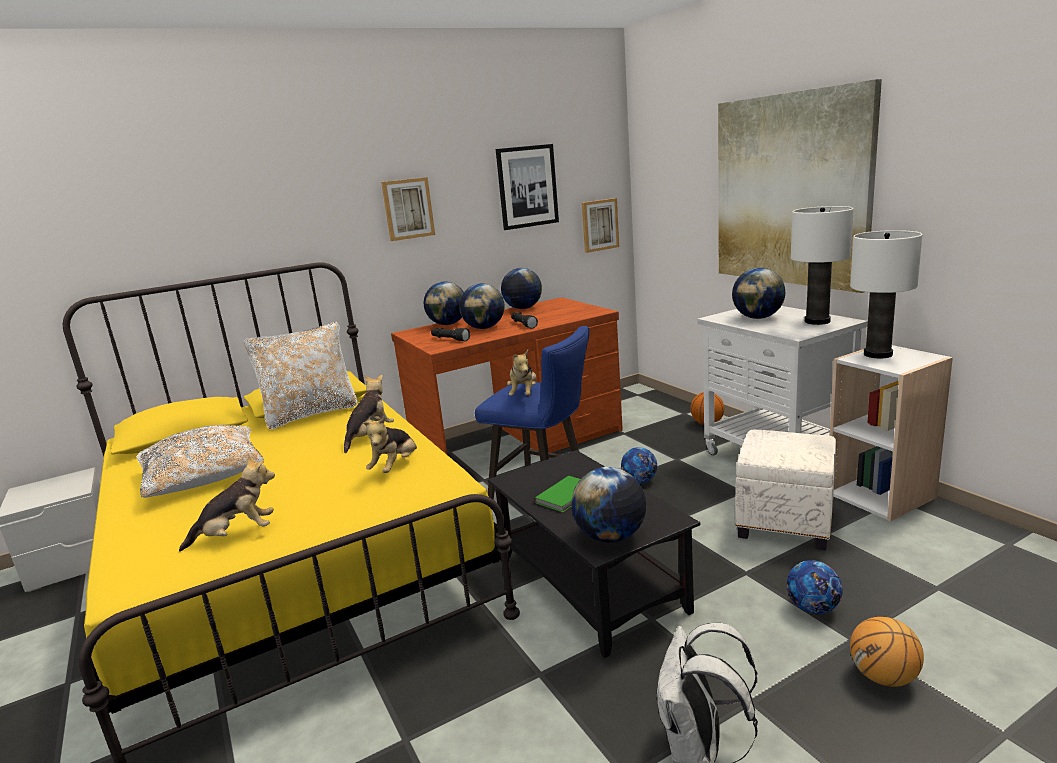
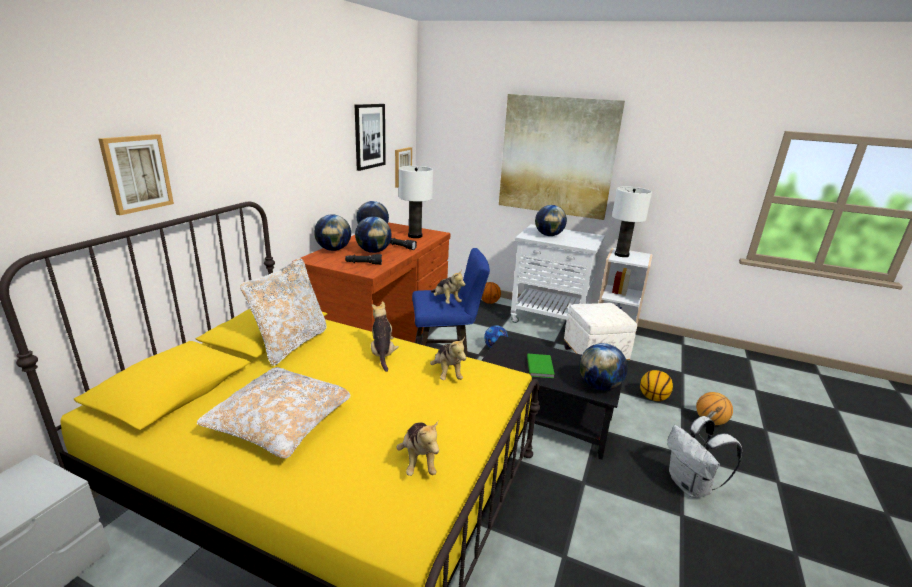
camera: 40 degrees left, 5 degrees up
(237, 535) = (418, 460): plush toy -> plush toy turned 135 degrees clockwise
(408, 209) = (303, 152): picture -> picture (137, 173)
(813, 608) = (653, 398): football -> basketball
(817, 321) = (583, 237): white table lamp -> white table lamp (415, 236)

